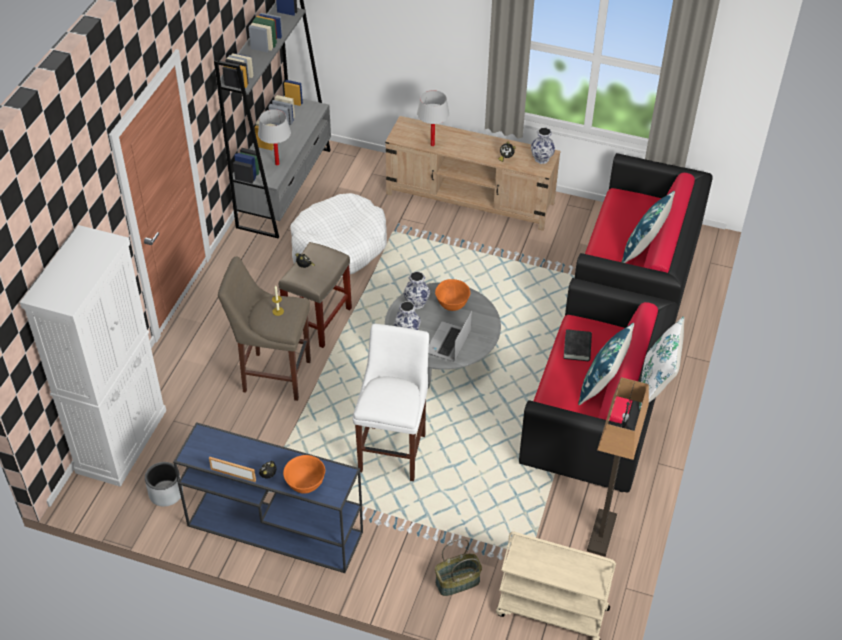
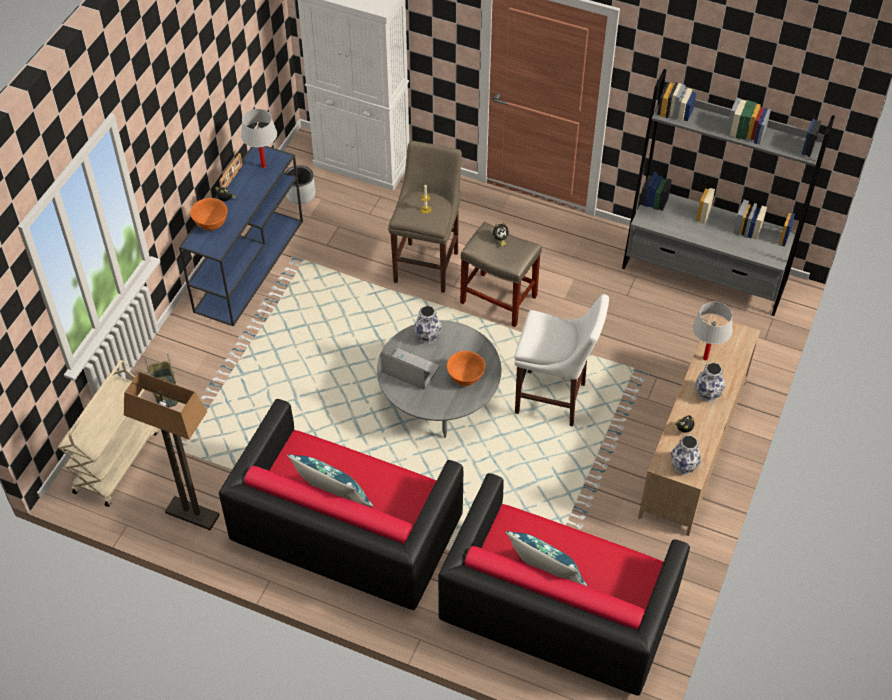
camera: 95 degrees right, 5 degrees up
(277, 164) = (672, 224): white table lamp -> white table lamp (263, 166)
(338, 247) = (608, 318): white dog bed -> none
(393, 450) = (322, 353): white stool -> white stool (554, 399)
(416, 302) = (470, 347): vase -> vase (708, 394)
(577, 348) = (388, 483): black book -> none
(656, 385) = (288, 518): white pillow -> none

